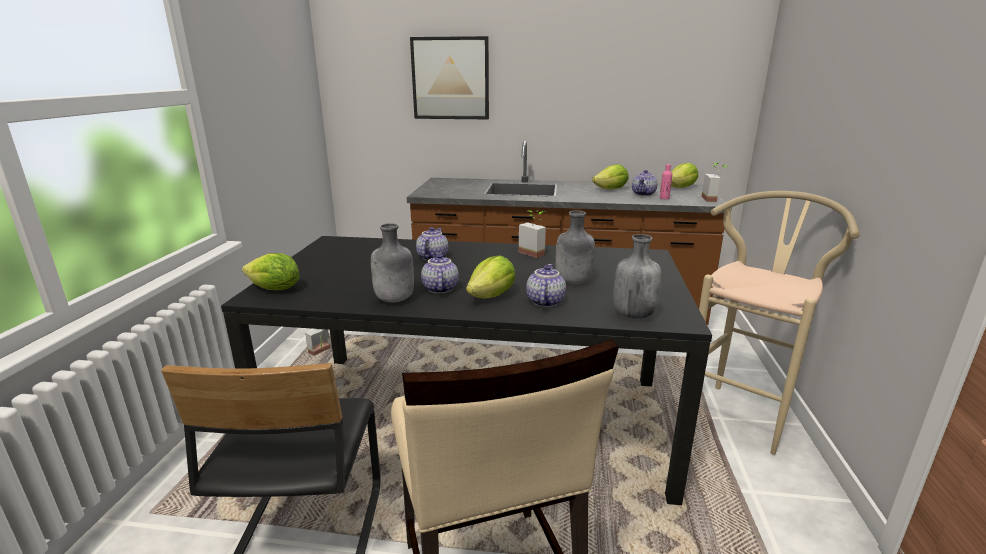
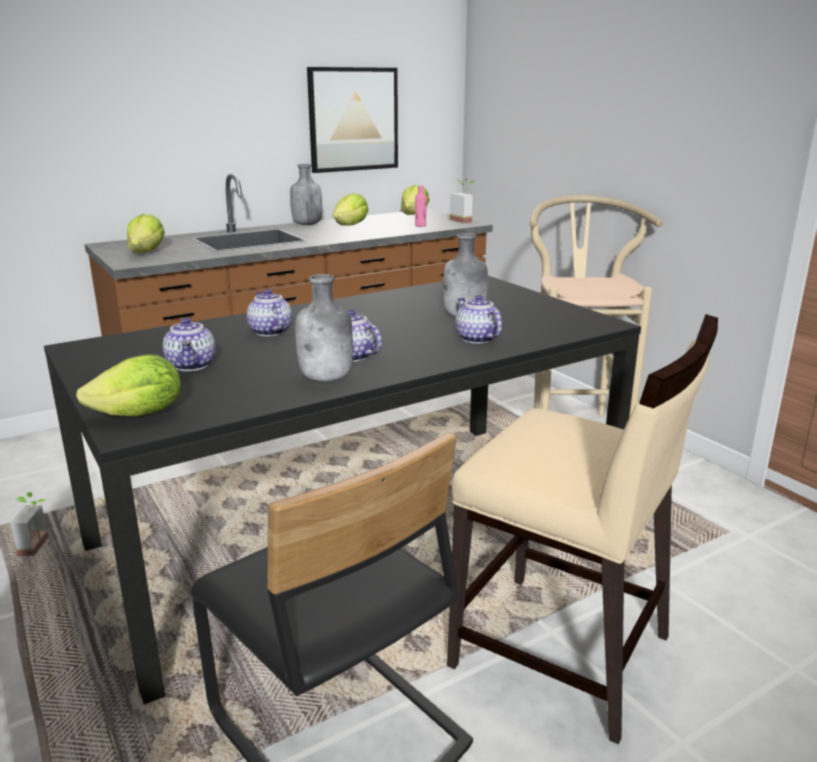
camera: 40 degrees left, 0 degrees up
(450, 78) = (97, 88): picture -> picture (353, 119)
(492, 296) = (419, 348): lettuce -> lettuce (147, 252)
(534, 252) = (372, 302): potted plant -> none
(633, 314) = (564, 328): grey bottle -> grey bottle (306, 224)
(644, 194) = (394, 225): teapot -> teapot (192, 365)

